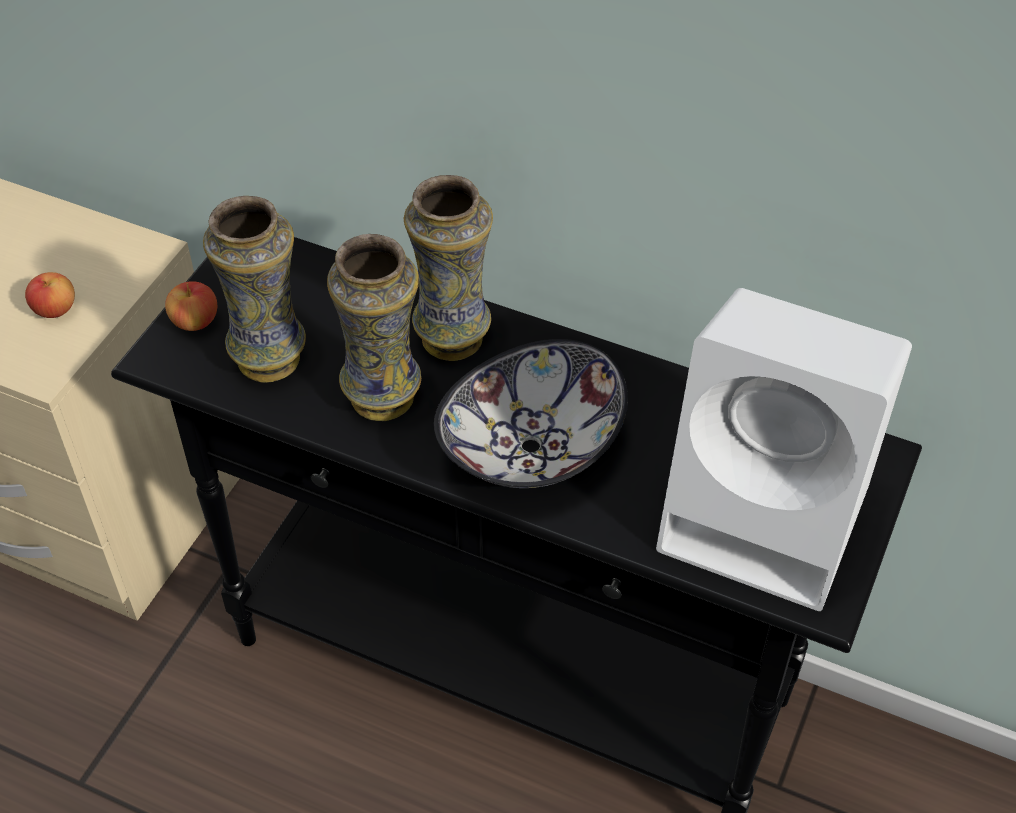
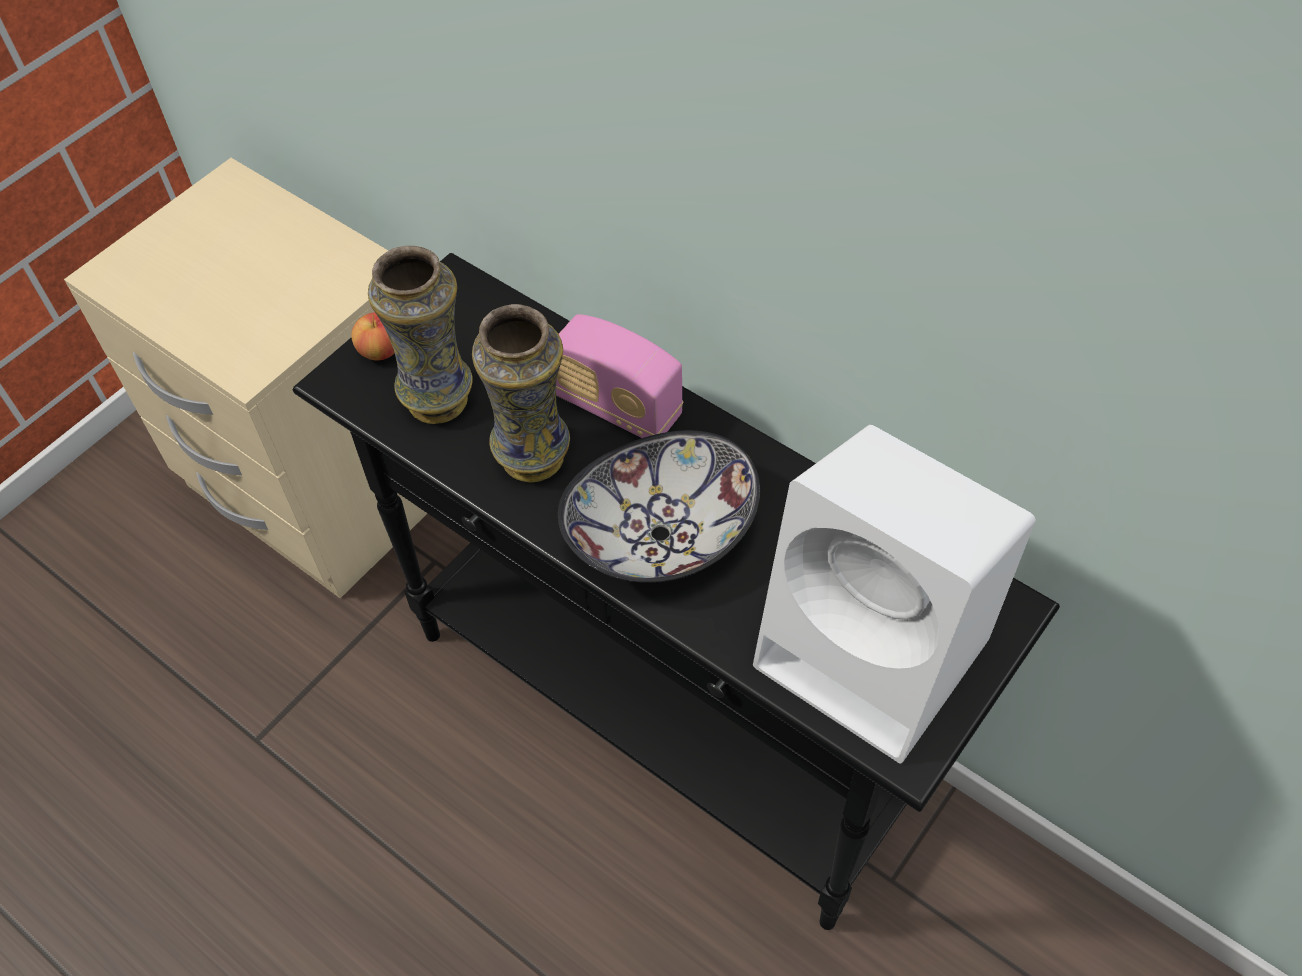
camera: 15 degrees right, 5 degrees up
(55, 309) = (275, 312): apple -> none
(453, 337) = (617, 407): vase -> radio

